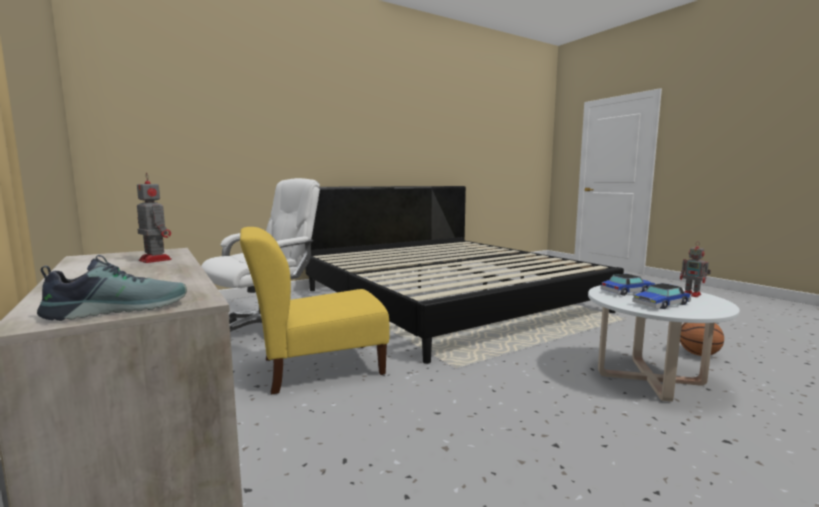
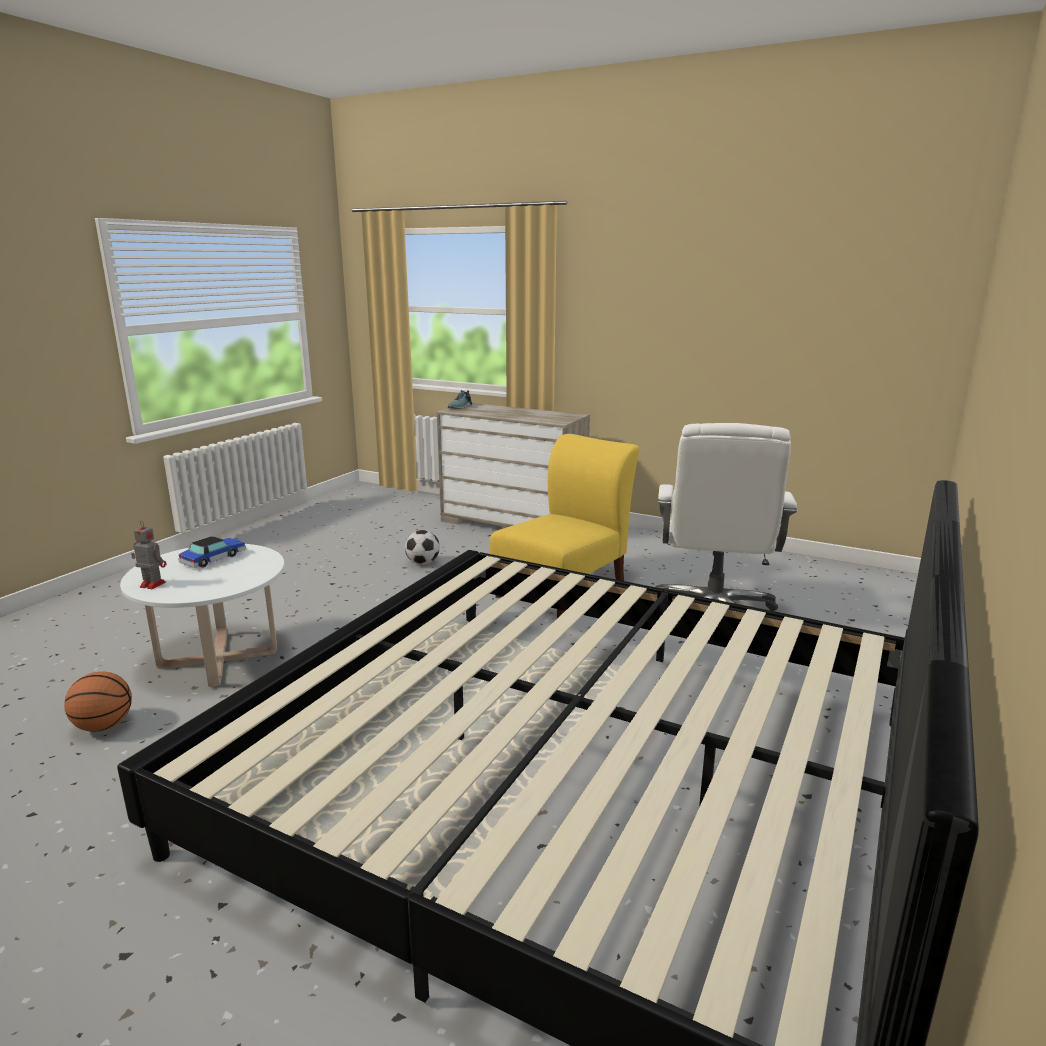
camera: 150 degrees right, 10 degrees up
(154, 260) = (535, 417): toy robot -> none
(414, 448) = (423, 563): none -> football
(627, 291) = (233, 575): toy car -> none

